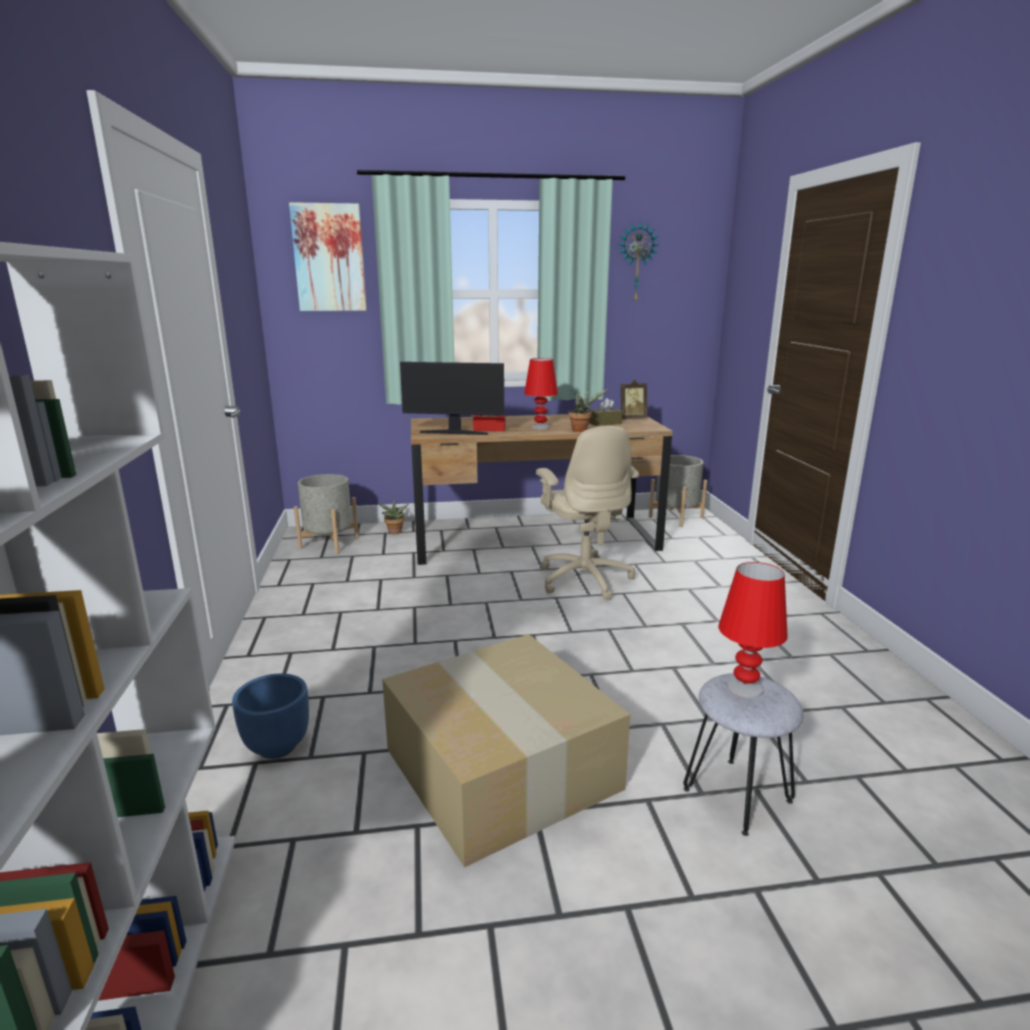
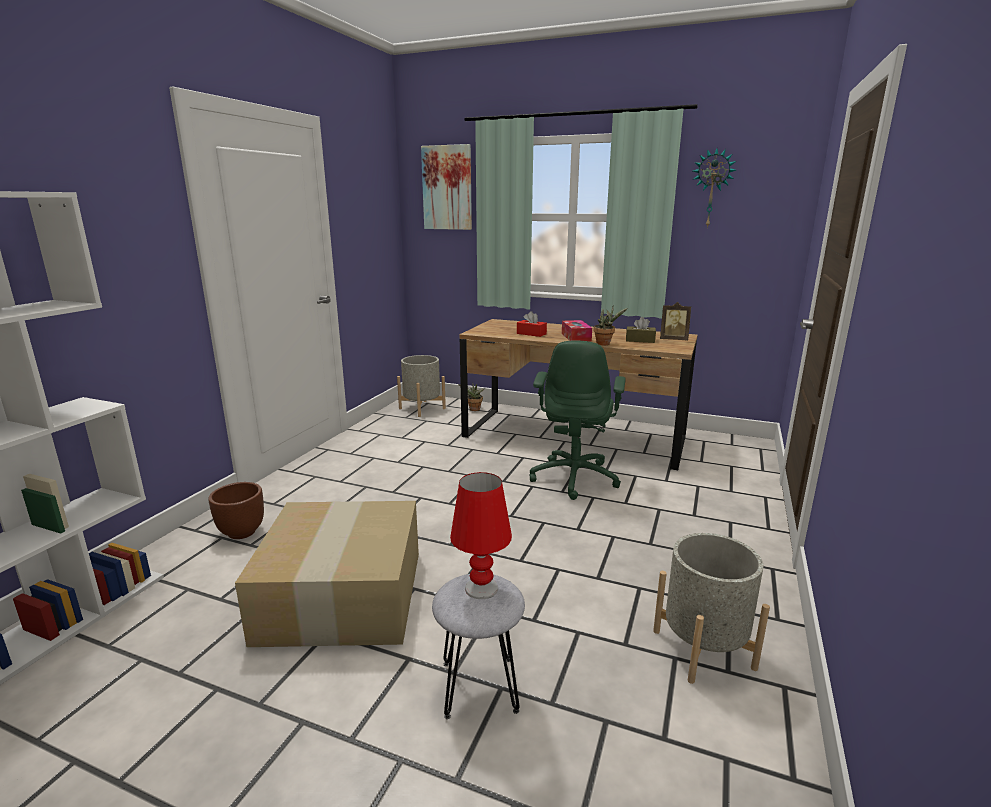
camera: 30 degrees right, 0 degrees up
(277, 746) = (242, 532): blue planter -> brown planter
(454, 432) = (499, 333): monitor -> none
(540, 427) = (576, 337): red table lamp -> tissue box
(584, 579) = (575, 477): beige office chair -> green office chair
(676, 517) = (730, 444): grey planter -> grey planter (703, 649)

